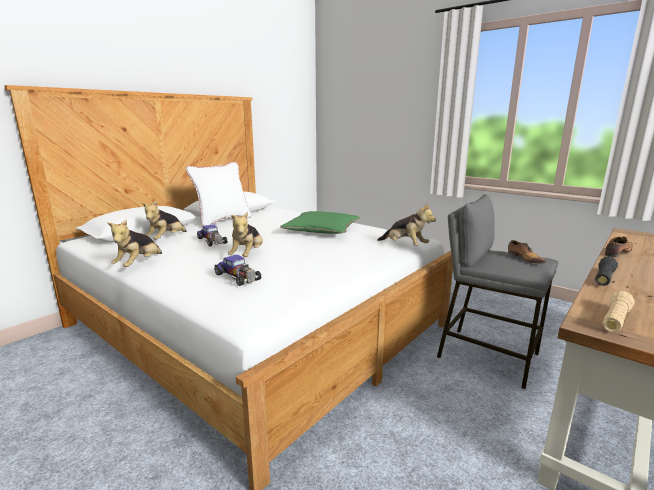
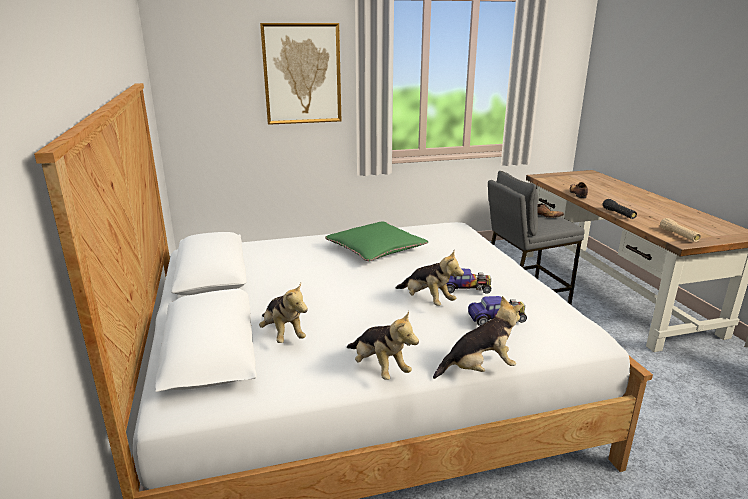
camera: 55 degrees left, 5 degrees up
(212, 241) = (342, 307): toy car -> toy car (465, 288)
(223, 220) = (246, 284): white pillow -> none
(402, 103) = (302, 74): none -> picture
(405, 246) = (472, 236): plush toy -> plush toy (479, 369)

